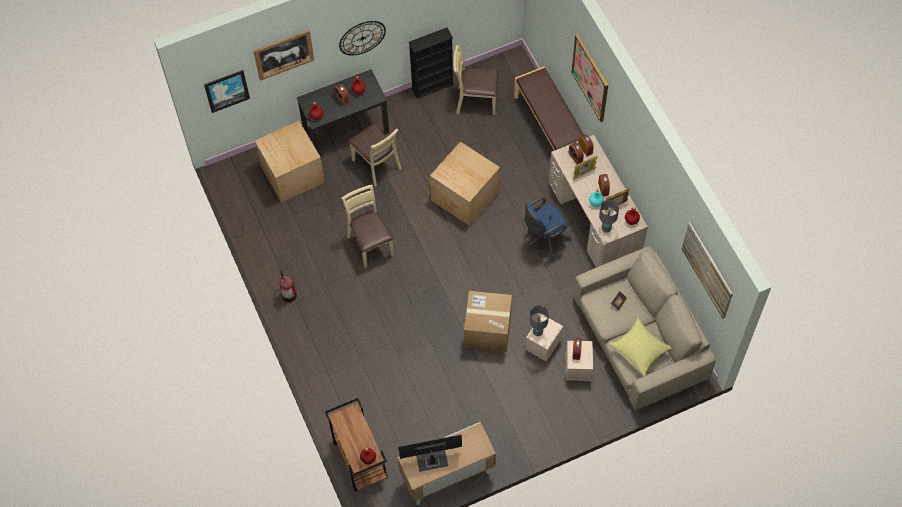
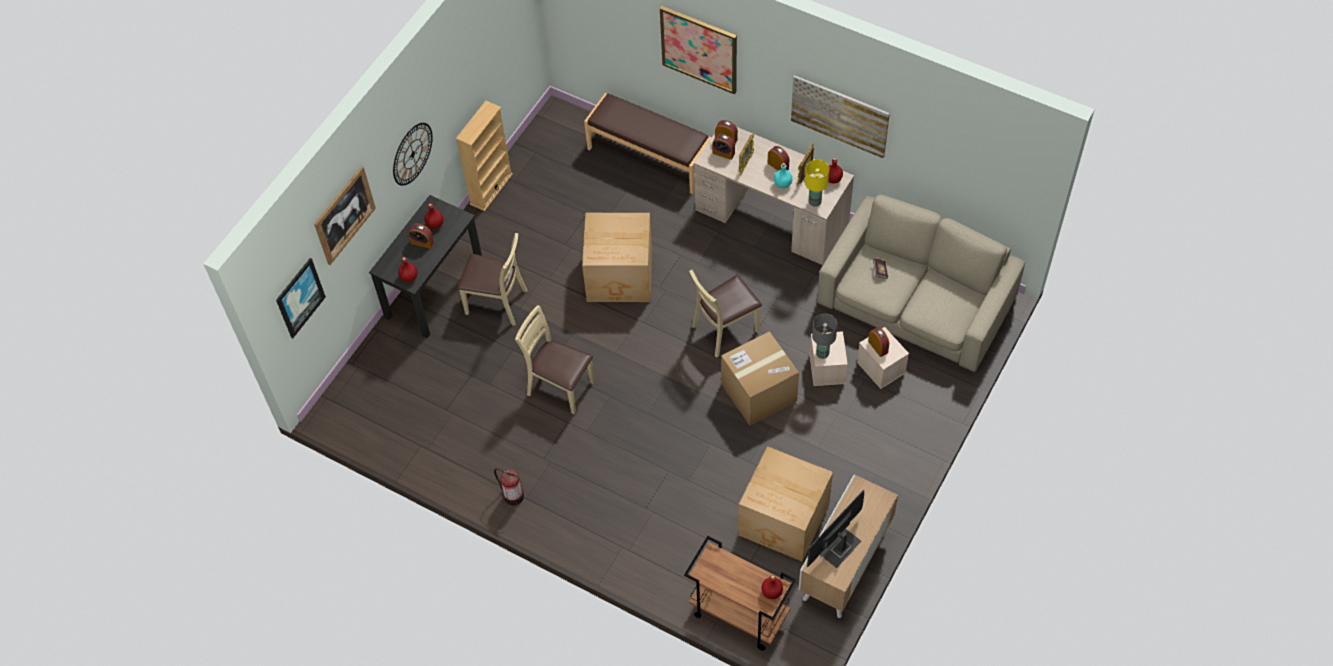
camera: 35 degrees left, 5 degrees down
(292, 174) = (410, 370): cardboard box -> cardboard box (784, 521)
(432, 86) = (491, 189): black bookcase -> beige bookcase
(475, 101) = (550, 176): beige chair -> beige chair (725, 330)
(544, 238) = (738, 266): blue office chair -> none
(606, 228) = (815, 201): grey table lamp -> yellow table lamp
(640, 350) = (942, 303): yellow pillow -> none
(707, 270) = (982, 156): picture -> picture (839, 115)

